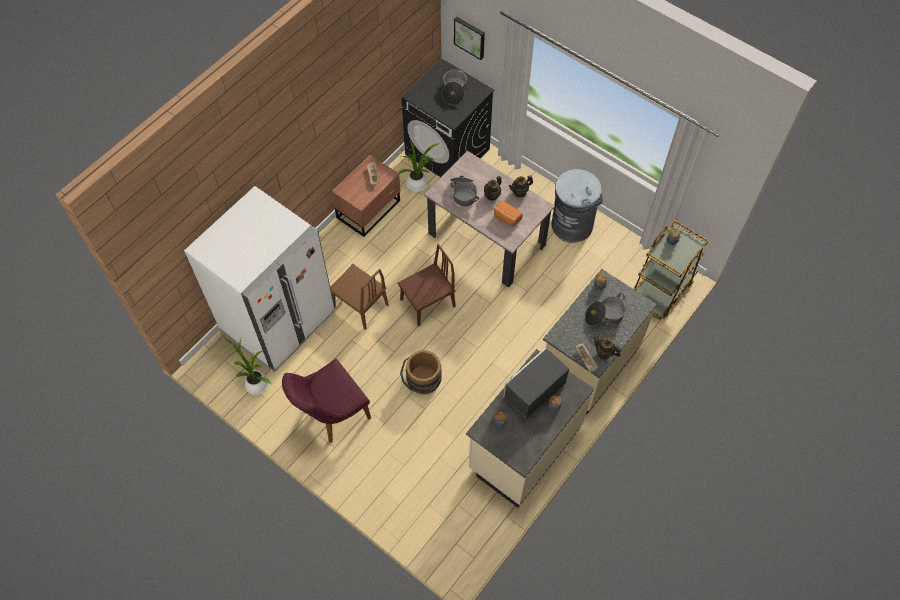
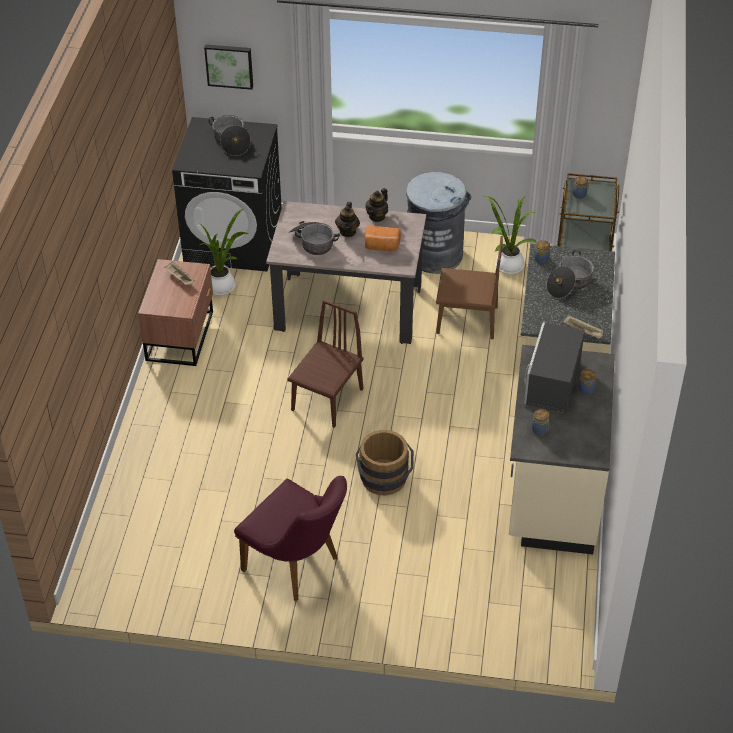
camera: 30 degrees left, 15 degrees down
(256, 383) = (173, 578): potted plant -> potted plant (506, 265)
(278, 322) = (153, 500): white fridge -> none
(331, 415) = (298, 567): purple chair -> purple chair turned 75 degrees counterclockwise
(360, 305) = (246, 437): brown chair -> brown chair (467, 320)
(604, 353) = (597, 317): teapot -> none

